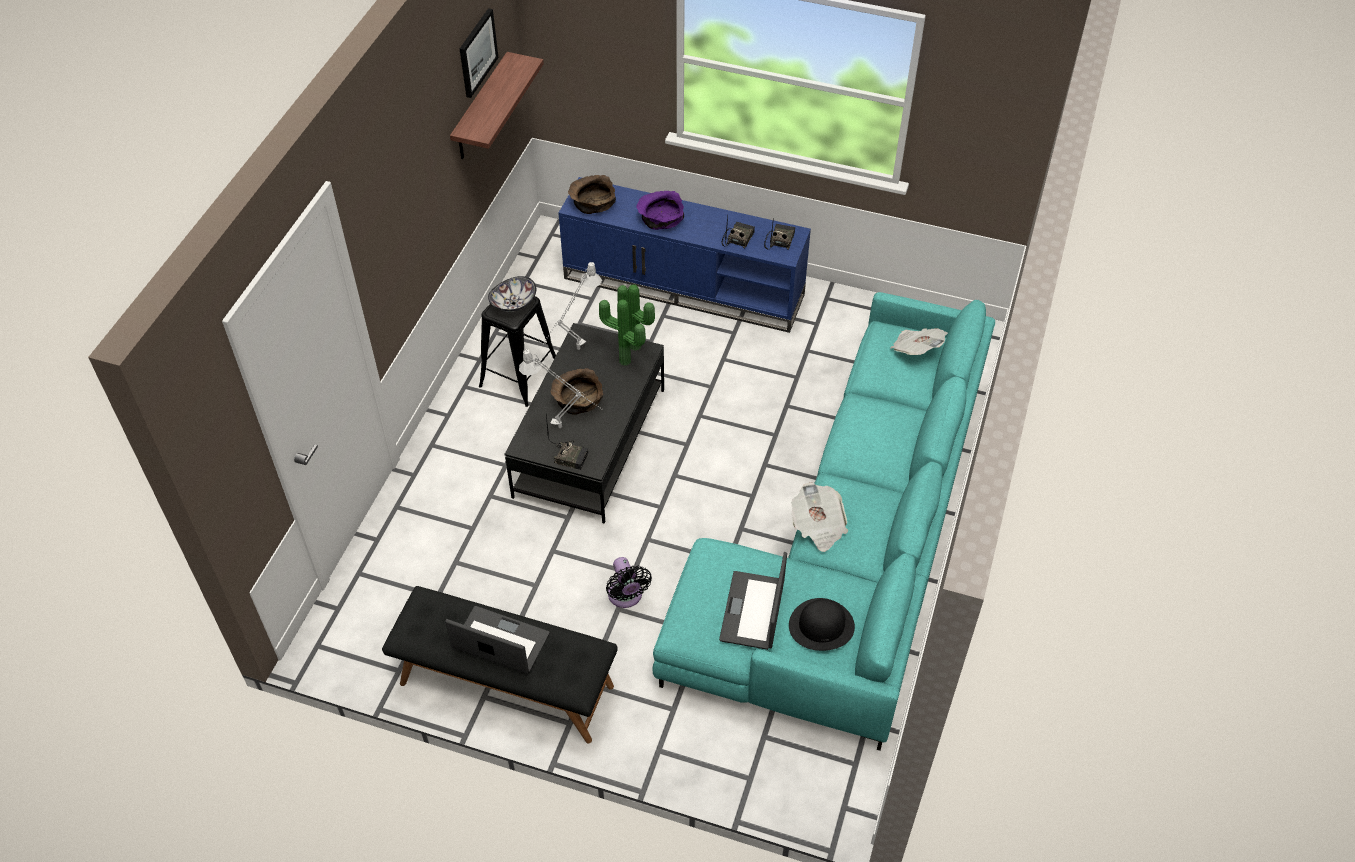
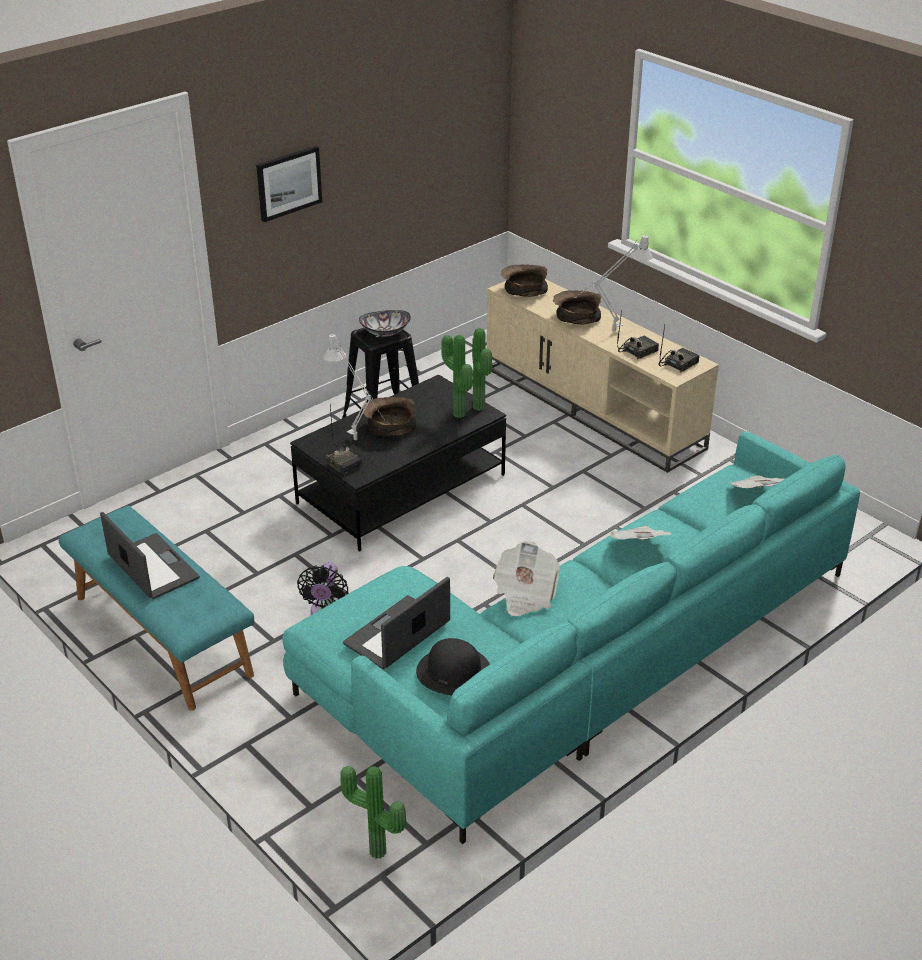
camera: 30 degrees right, 15 degrees down
(477, 52) = (435, 91): picture -> picture (288, 183)
(481, 108) = (430, 152): shelf -> none
(506, 685) = (161, 635): black bench -> turquoise bench
(575, 352) = (419, 394): grey table lamp -> grey table lamp (609, 332)
(660, 220) = (576, 318): purple bowl -> brown bowl
(685, 286) = (594, 407): blue tv stand -> beige tv stand
(827, 792) = (376, 854): none -> potted plant
(867, 441) = (638, 547): none -> newspaper

